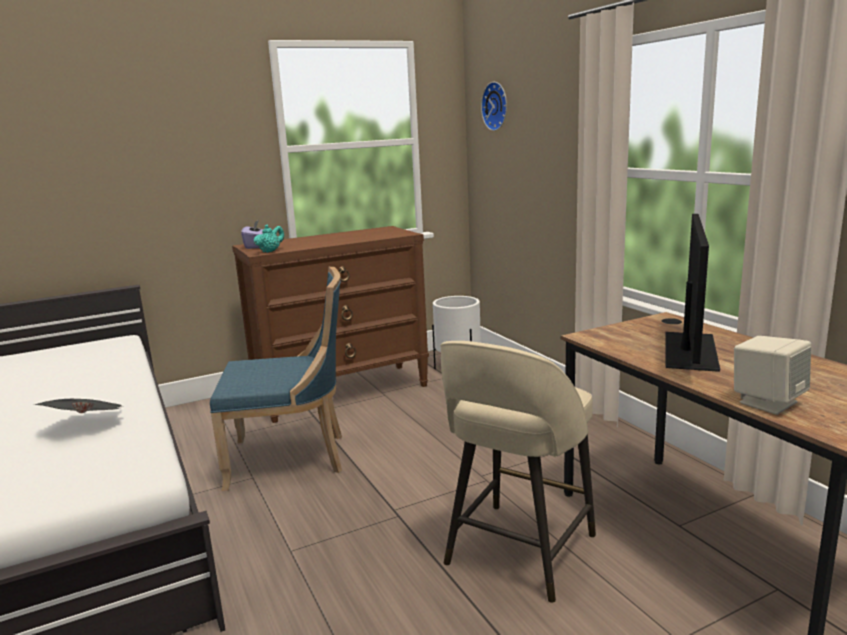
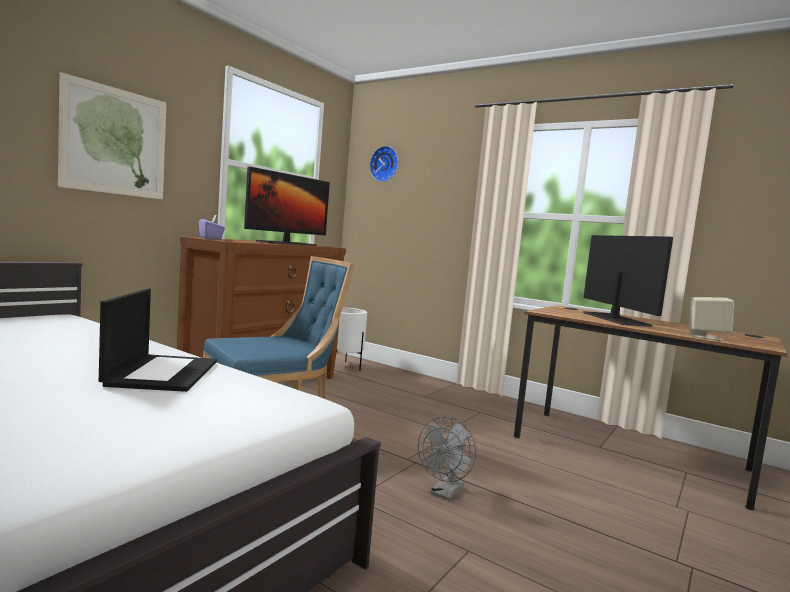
camera: 30 degrees left, 10 degrees down
(88, 425) = (162, 372): newspaper -> laptop
(157, 160) = (115, 141): none -> picture
(270, 251) = (238, 241): turquoise teapot -> none
(351, 237) = (287, 243): none -> monitor
(386, 561) = (445, 493): none -> grey fan
(518, 552) = (528, 474): beige stool -> none

